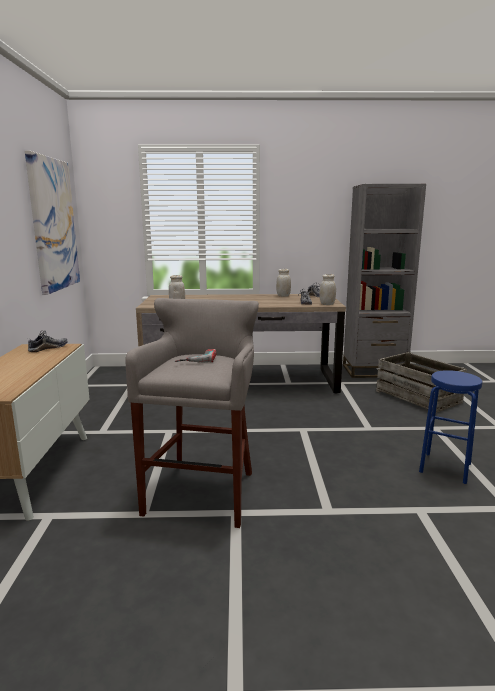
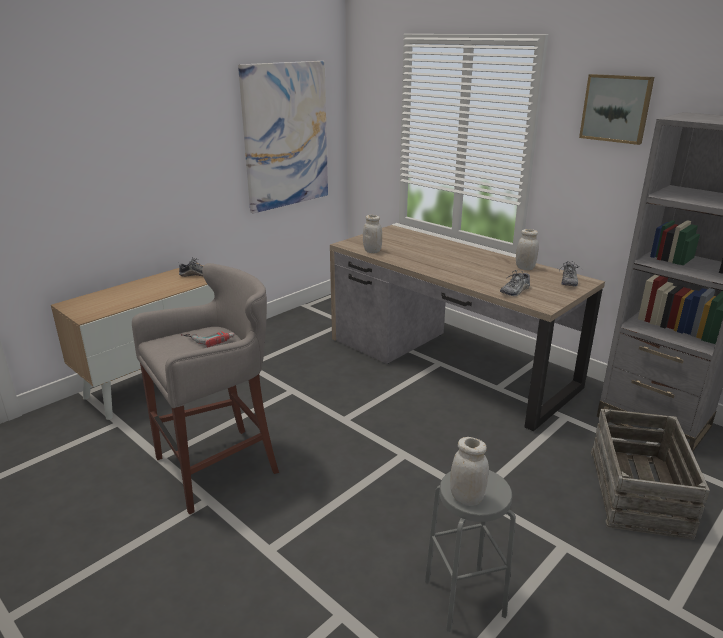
camera: 45 degrees right, 10 degrees up
(312, 188) = (616, 108): none -> picture
(327, 304) = (536, 302): white jar -> white jar (467, 498)
(445, 468) = (464, 598): blue stool -> grey stool

